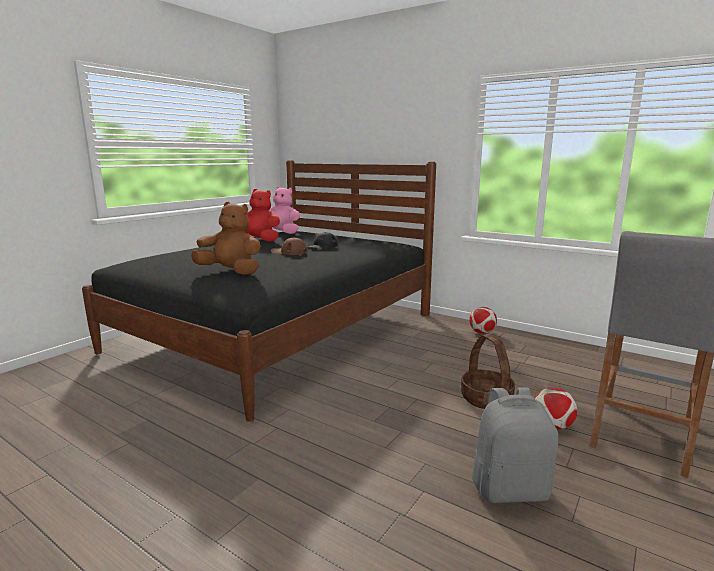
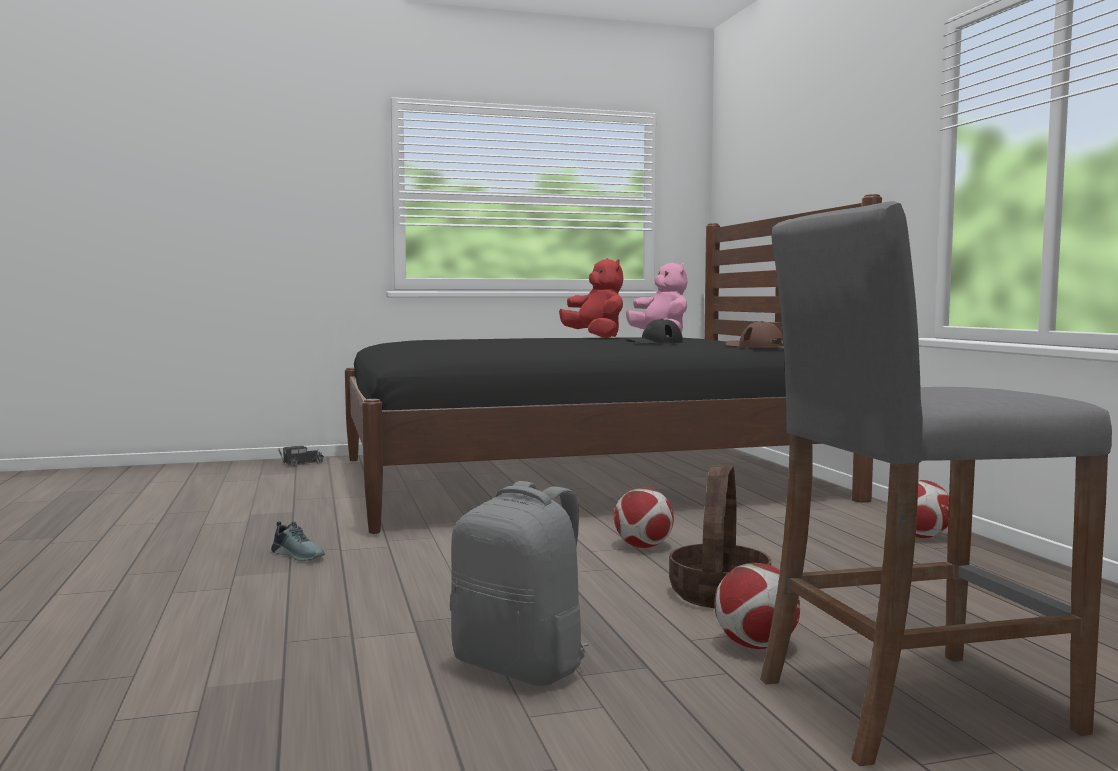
camera: 40 degrees right, 10 degrees down
(55, 367) = (301, 464): none -> toy truck
(231, 272) = (452, 347): brown plush toy -> none
(236, 460) = (299, 555): none -> shoe
(289, 252) = (586, 342): brown cap -> brown cap (754, 346)
(401, 376) = (643, 546): none -> football

